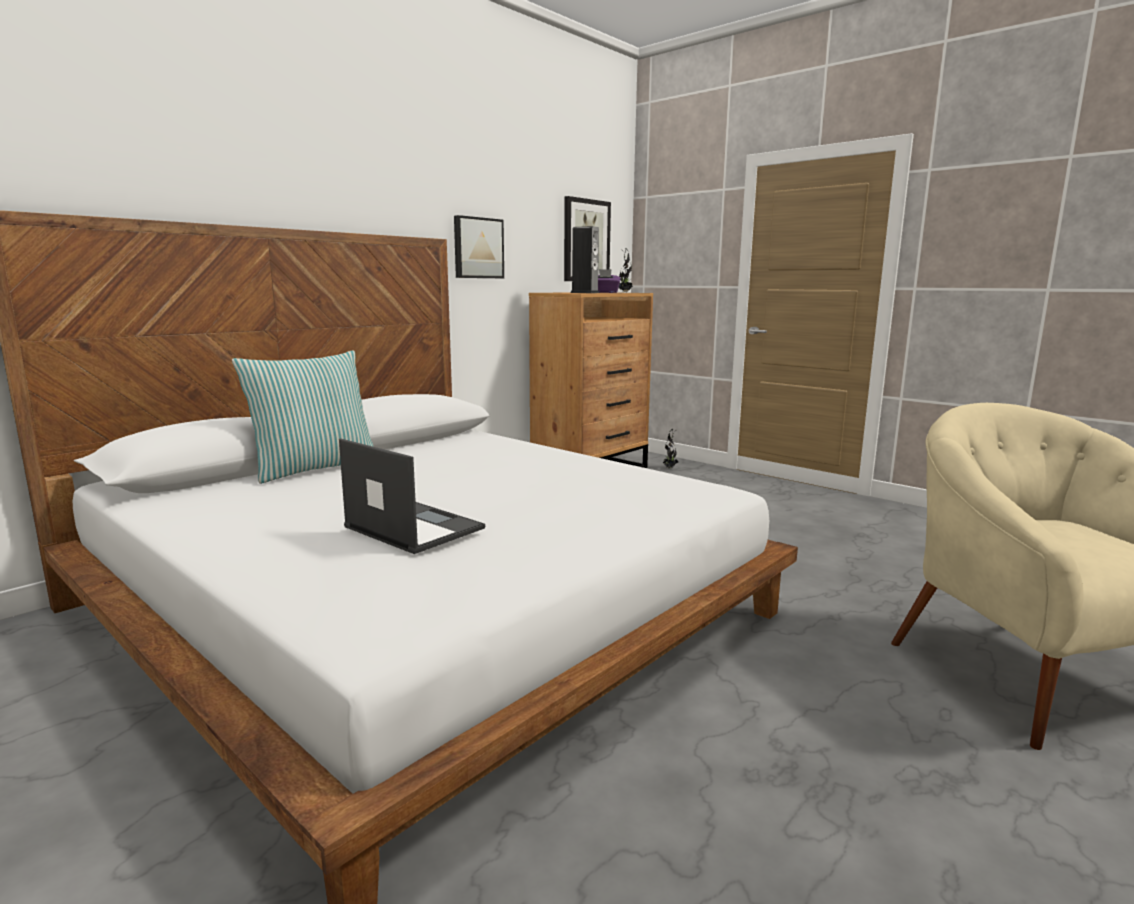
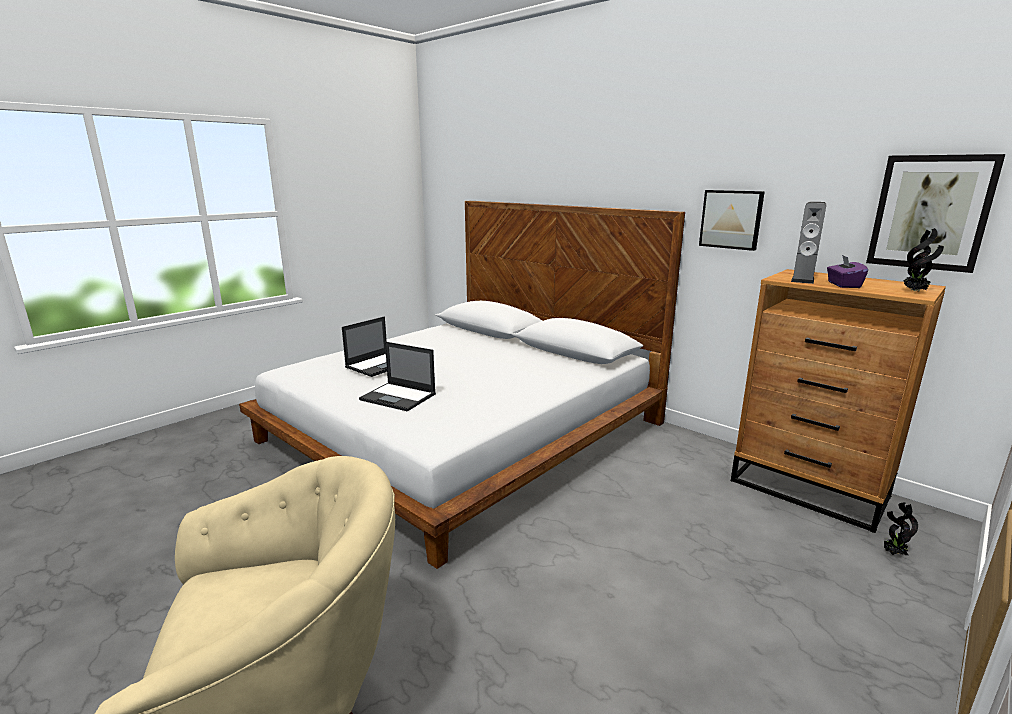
camera: 90 degrees right, 5 degrees up
(314, 469) = (495, 342): pillow -> none
(574, 511) = (399, 397): none -> laptop

